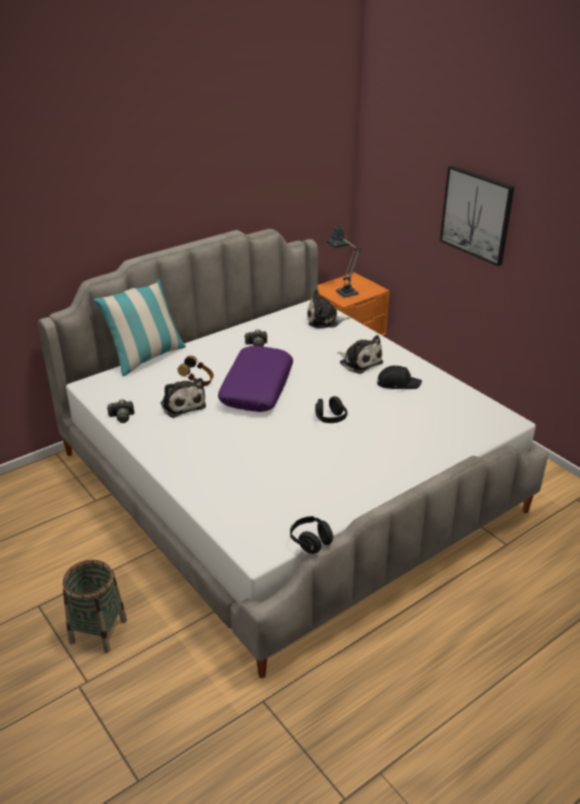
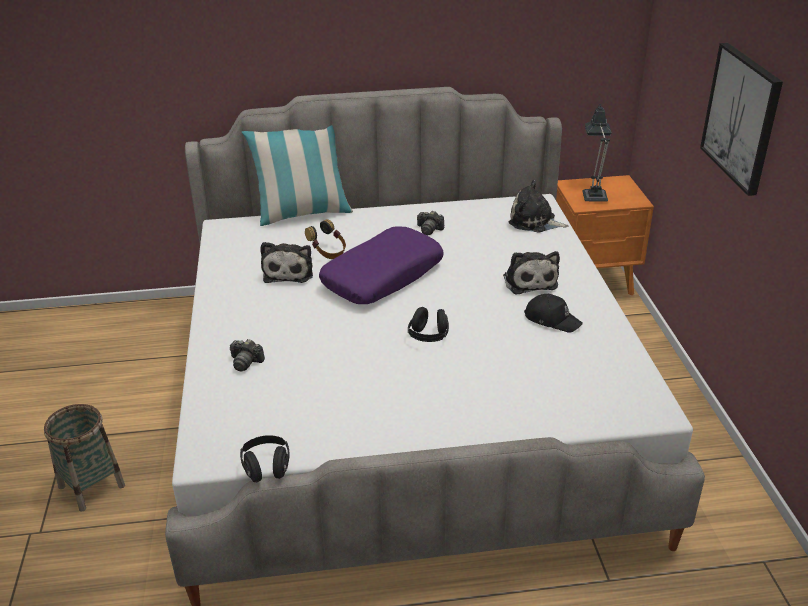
camera: 30 degrees right, 0 degrees up
(122, 417) = (219, 267): camera -> camera (246, 362)

